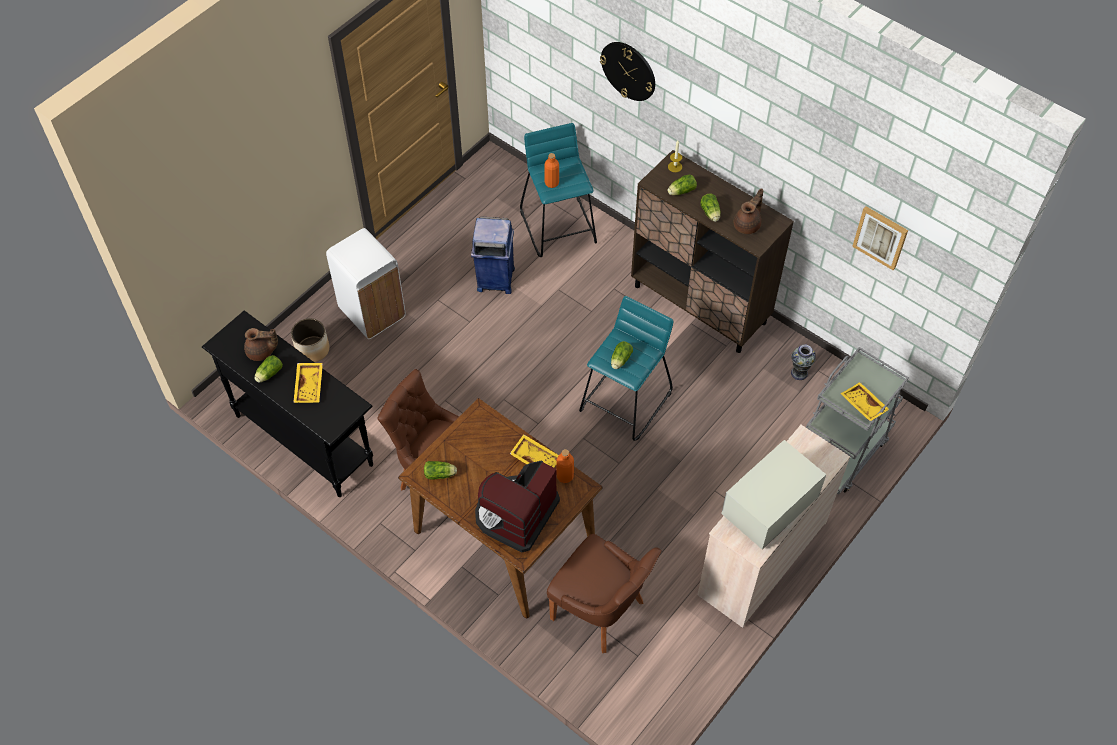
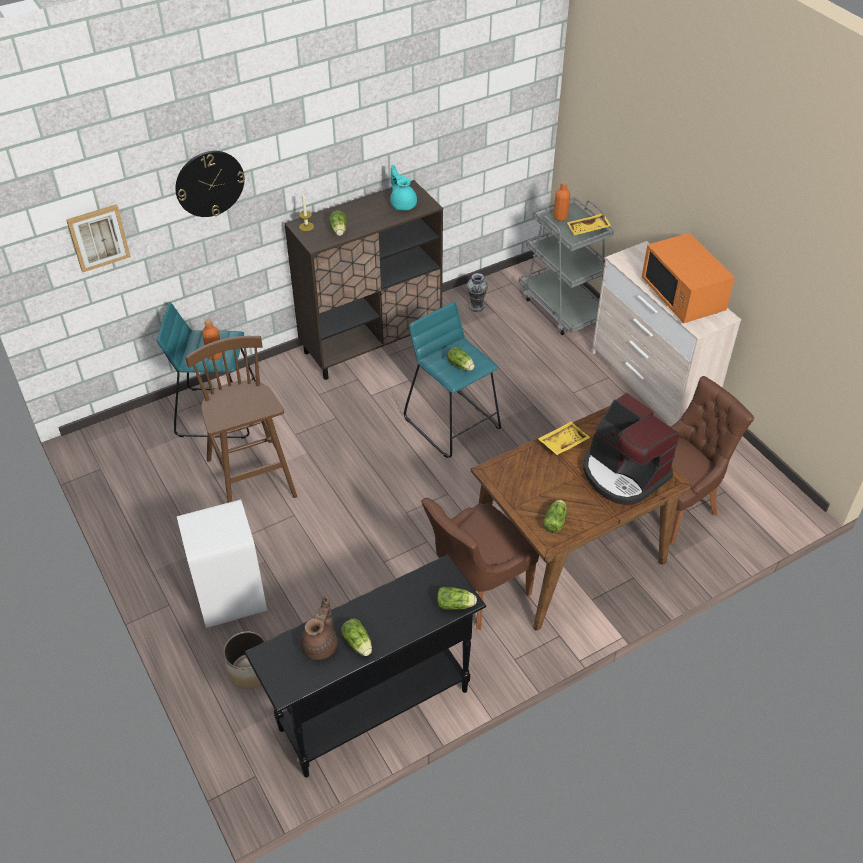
camera: 70 degrees left, 10 degrees down
(310, 386) = (395, 606): yellow tray -> none
(495, 279) = (252, 480): blue trash can -> brown stool
(565, 476) = (592, 427): orange bottle -> orange bottle (560, 217)
(710, 213) = (376, 221): lettuce -> lettuce (456, 605)
(747, 225) = (403, 204): brown teapot -> turquoise teapot
(769, 507) = (683, 297): white microwave -> orange microwave
(880, 237) = (482, 123): picture -> picture (98, 237)

